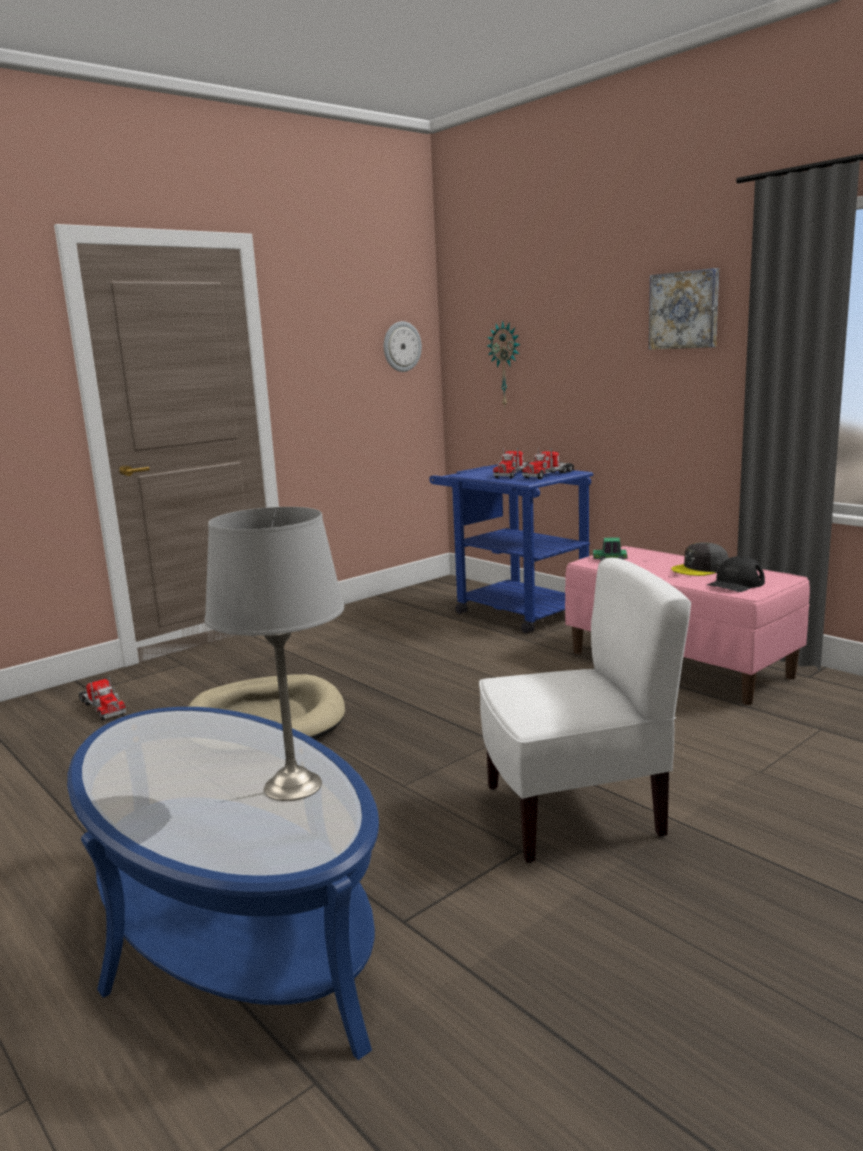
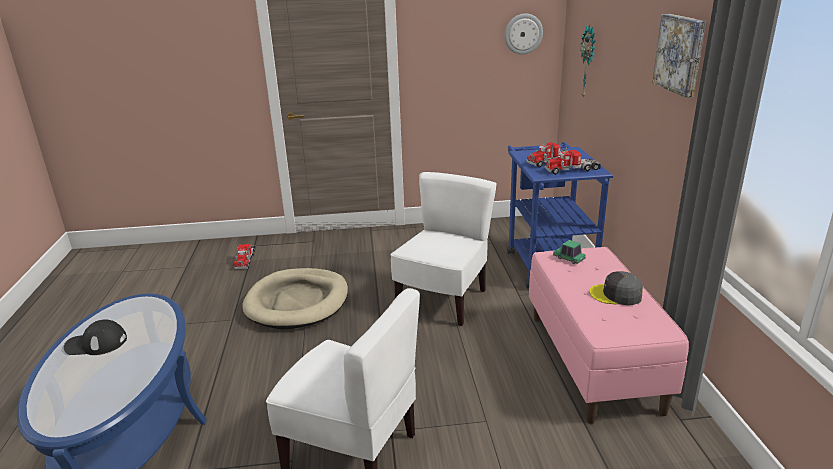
camera: 35 degrees right, 10 degrees up
(294, 785) = (122, 379): grey table lamp -> none
(454, 666) = (443, 300): none -> white chair
(735, 584) = (612, 322): black cap -> black cap (96, 343)

